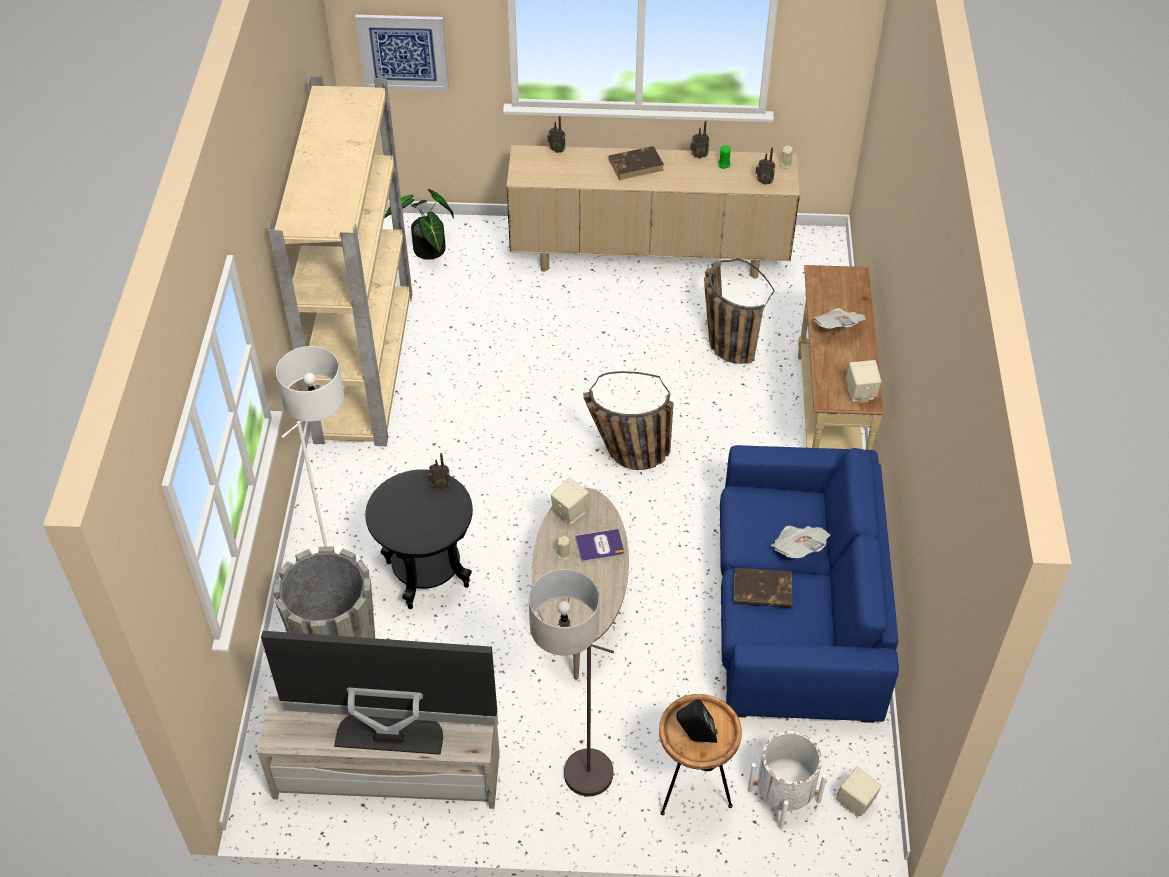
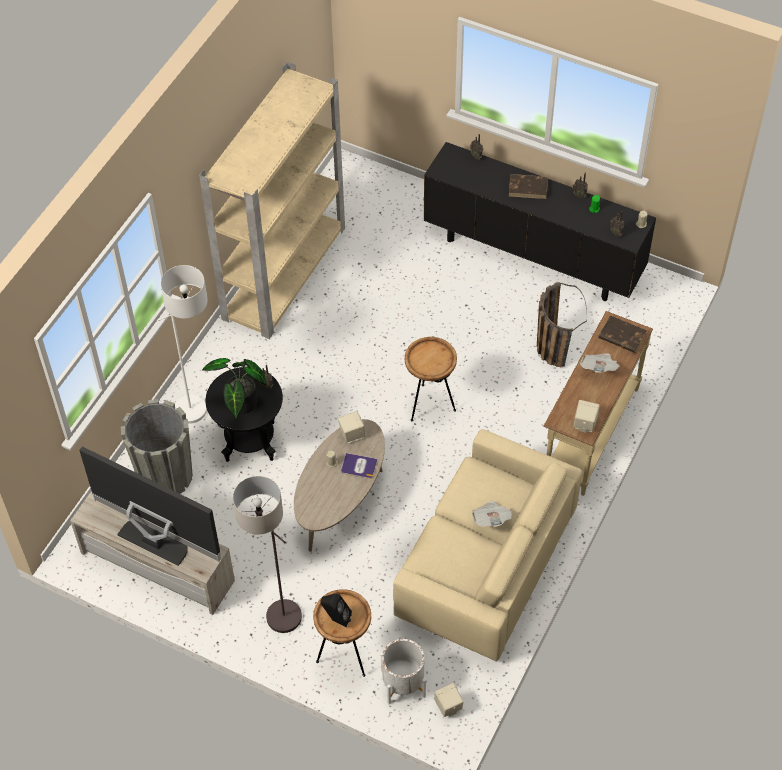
camera: 25 degrees right, 5 degrees up
(403, 52) = (381, 51): picture -> none
(428, 252) = (373, 198): potted plant -> potted plant (240, 405)
(625, 455) = (430, 405): basket -> brown side table
(649, 257) = (533, 256): beige cabinet -> black cabinet
(761, 590) = (447, 539): brown book -> brown book (621, 336)
(795, 611) = (484, 562): blue sofa -> beige sofa

